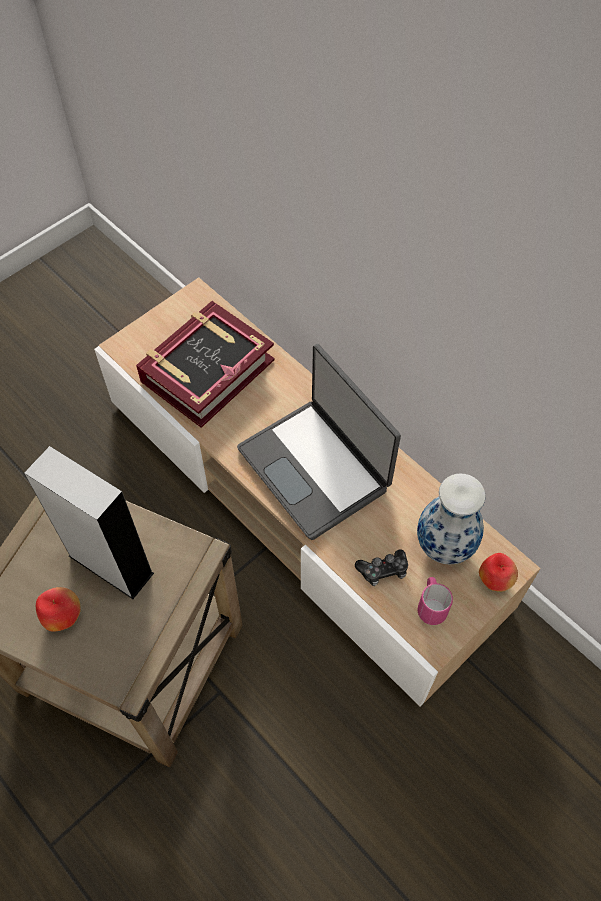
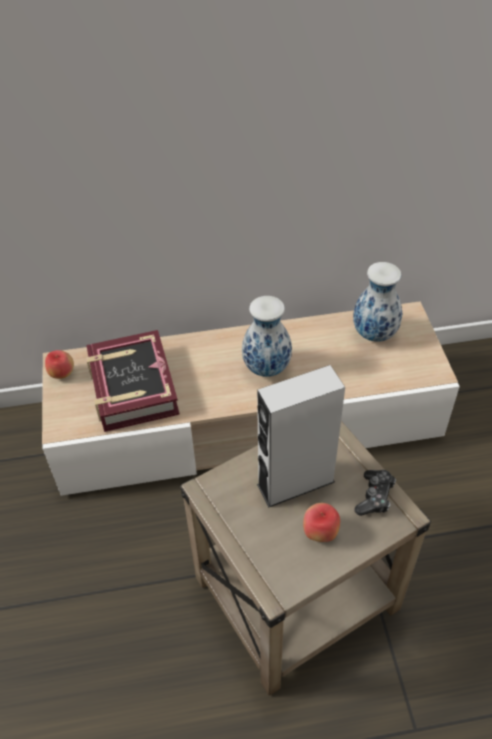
camera: 55 degrees left, 10 degrees down
(315, 468) = (267, 367): laptop -> vase
(383, 571) = (370, 372): game controller -> game controller (375, 496)
(431, 606) = (411, 362): pink mug -> none
(494, 580) = (414, 324): apple -> apple (62, 374)

